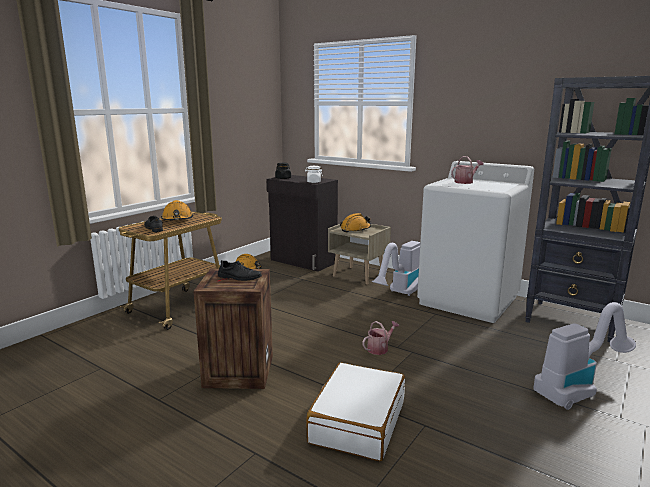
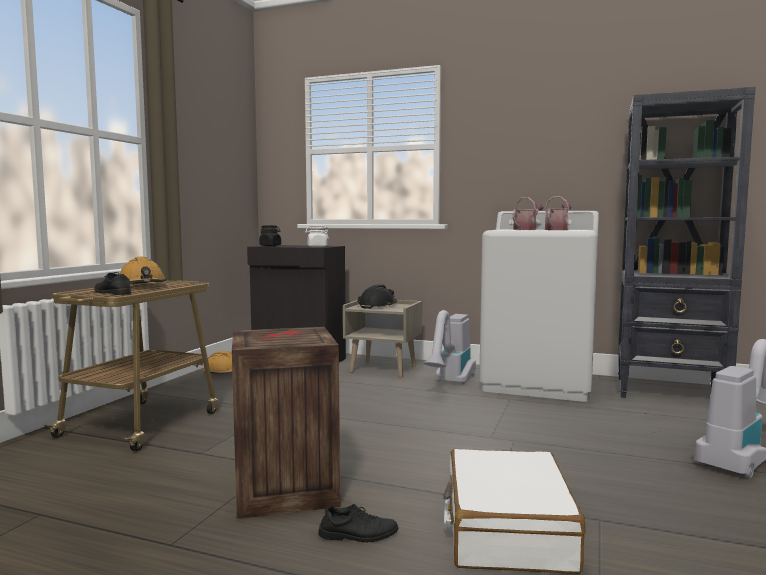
camera: 15 degrees left, 10 degrees down
(239, 277) = (289, 335): black shoe -> black shoe (358, 534)
(355, 229) = (377, 306): orange hard hat -> black hard hat
(380, 348) = (470, 441): watering can -> watering can (557, 229)

